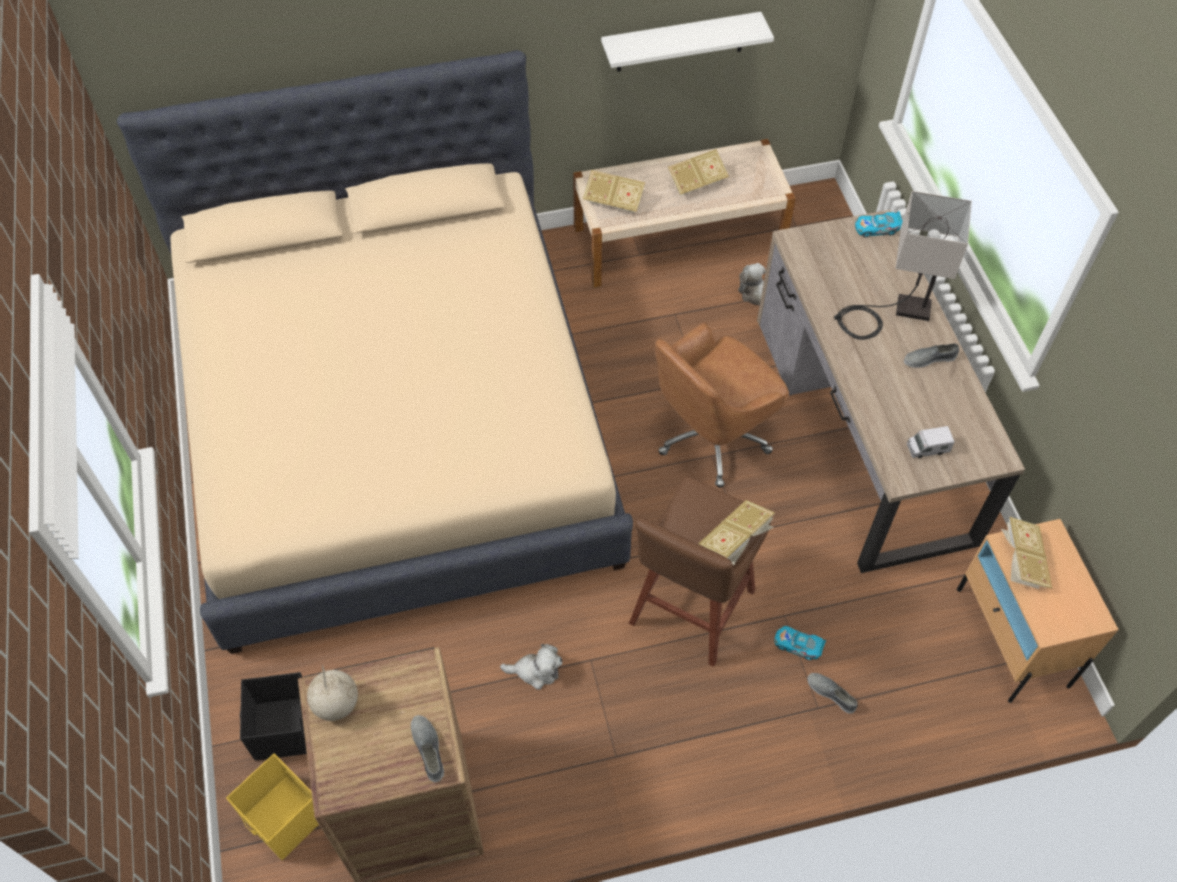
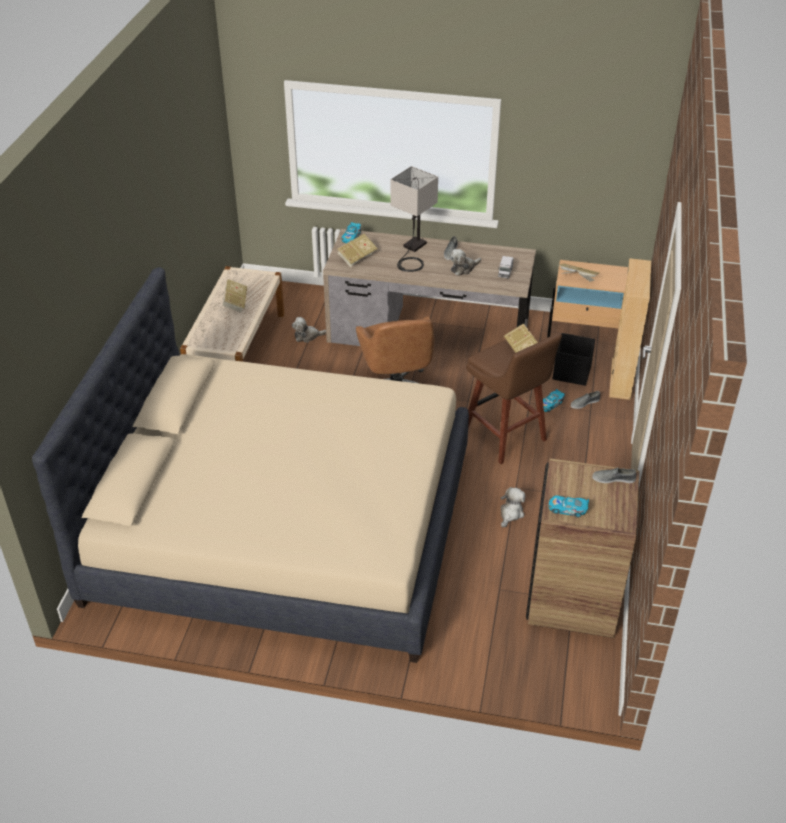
camera: 65 degrees left, 15 degrees down
(283, 729) = (490, 648): black storage box -> black storage box (572, 373)
(285, 818) = (554, 663): yellow storage box -> none
(336, 705) = (567, 509): globe -> toy car
(614, 201) = (220, 339): book -> book (356, 258)
(680, 42) = (190, 222): white shelf -> none
(897, 390) = (463, 268): none -> plush toy
(926, 731) = (621, 379): none -> beige bookcase

